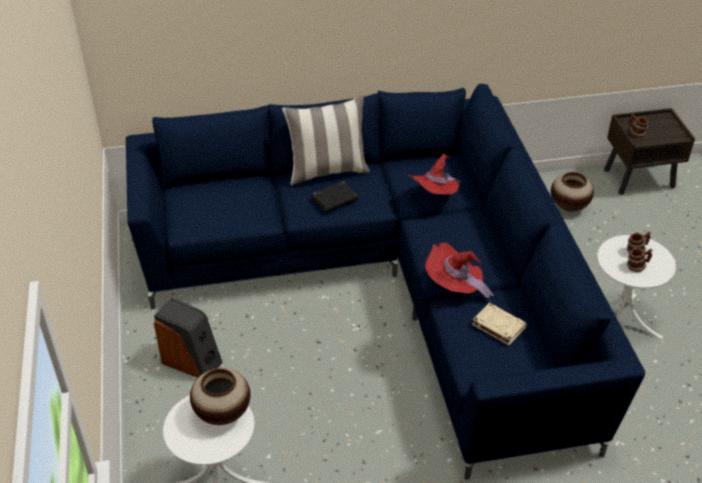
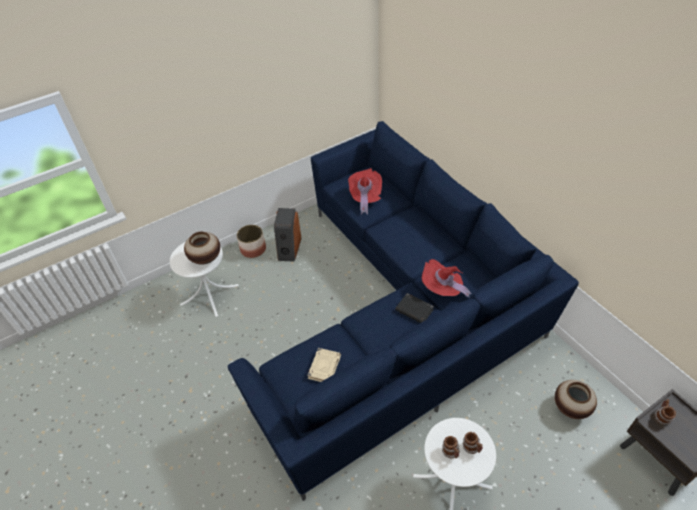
camera: 70 degrees right, 5 degrees up
(161, 405) = (253, 249): none -> planter
(327, 171) = (431, 225): pillow -> none
(335, 199) = (404, 239): black book -> black book (415, 310)
(455, 286) = (353, 330): red hat -> red hat (365, 198)

